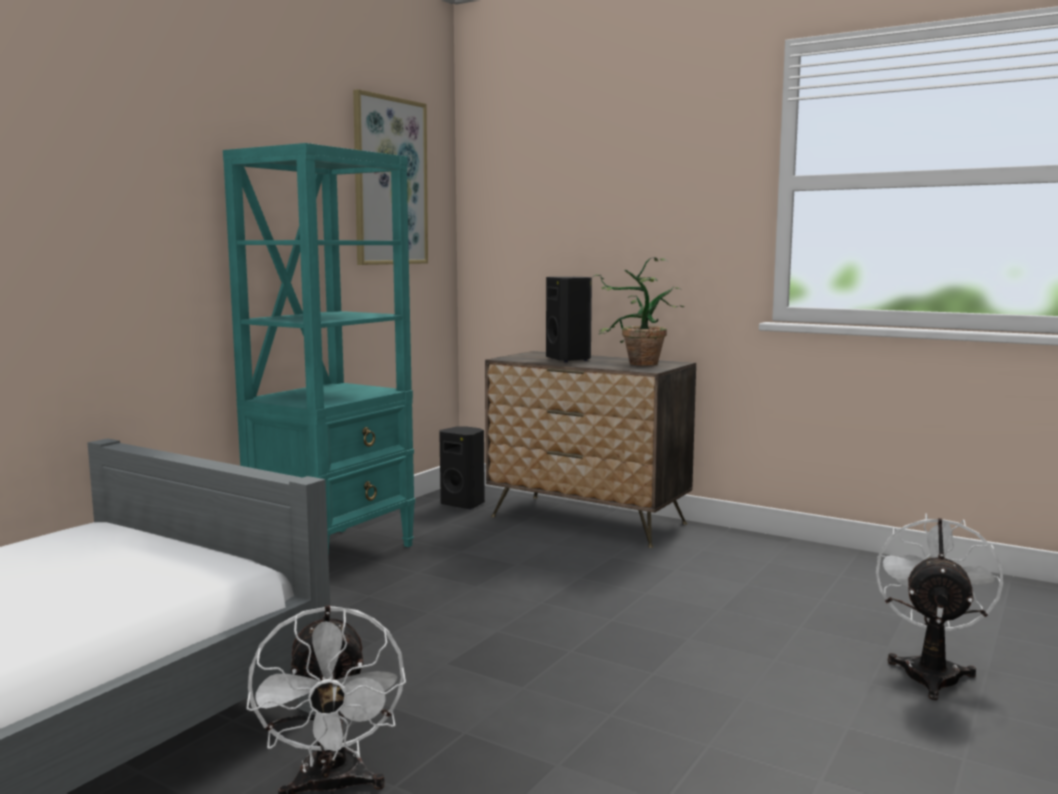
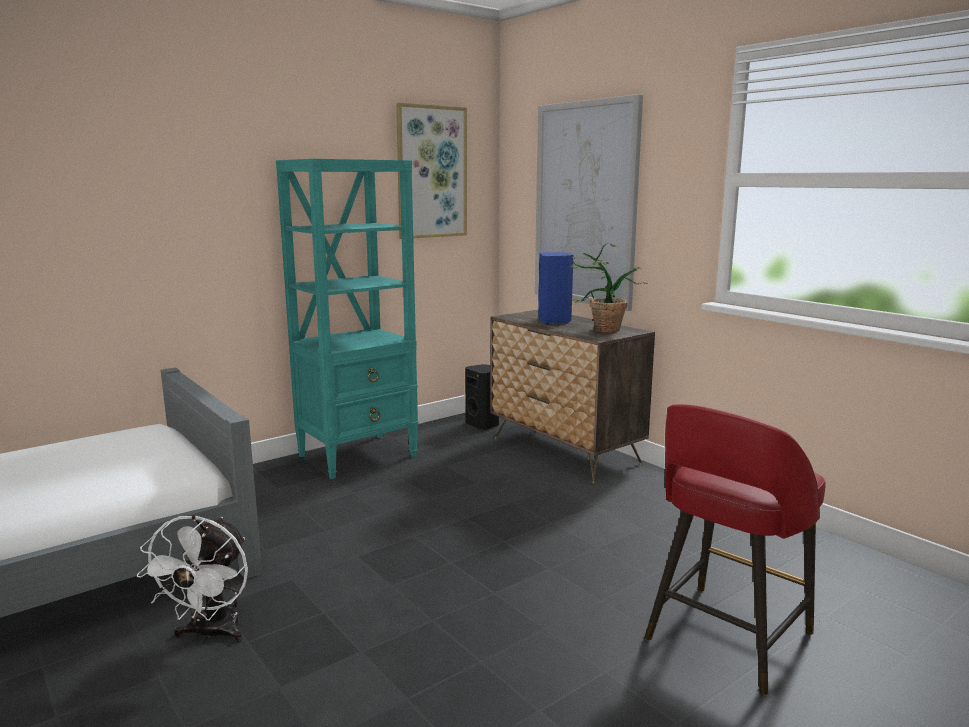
camera: 20 degrees right, 5 degrees up
(569, 359) = (554, 321): black speaker -> blue speaker
(589, 220) = (585, 204): none -> picture
(931, 671) = (726, 638): white fan -> red stool

